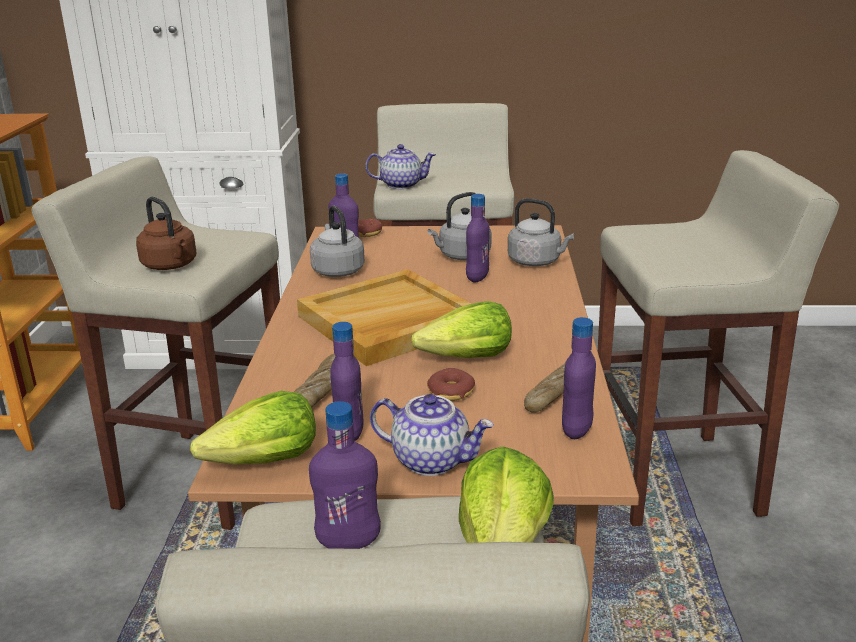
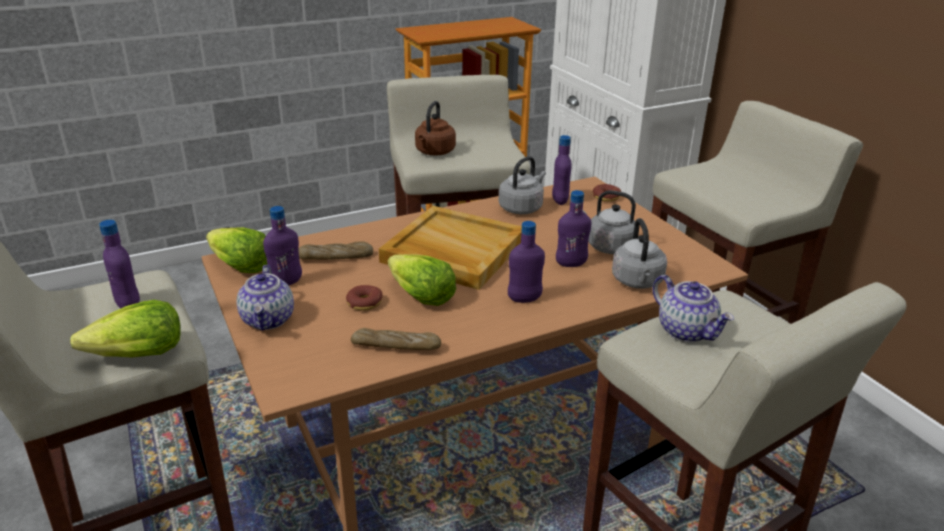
camera: 60 degrees right, 5 degrees up
(402, 185) = (690, 175): teapot -> teapot (687, 331)
(576, 430) = (341, 368): purple bottle -> purple bottle (524, 299)

